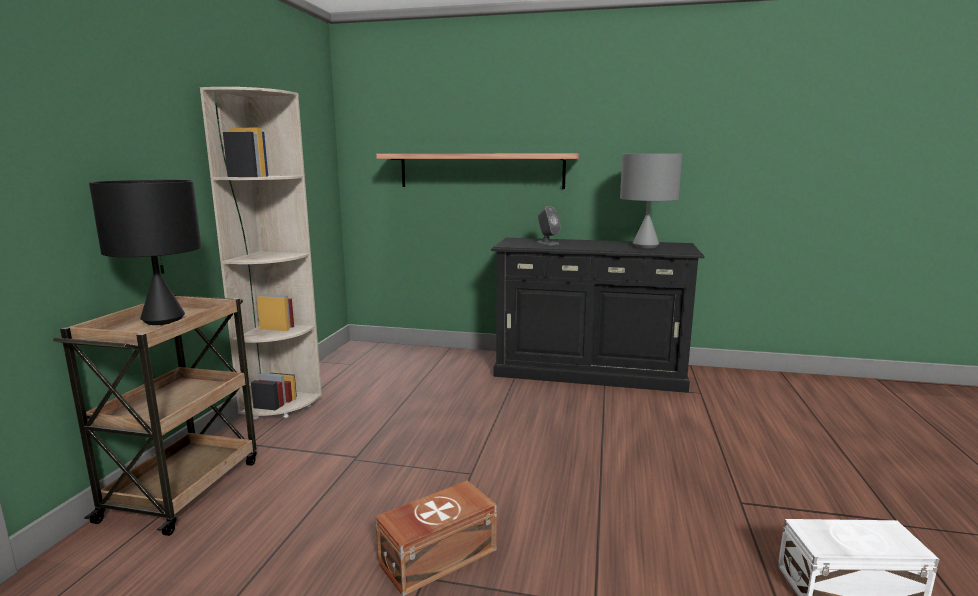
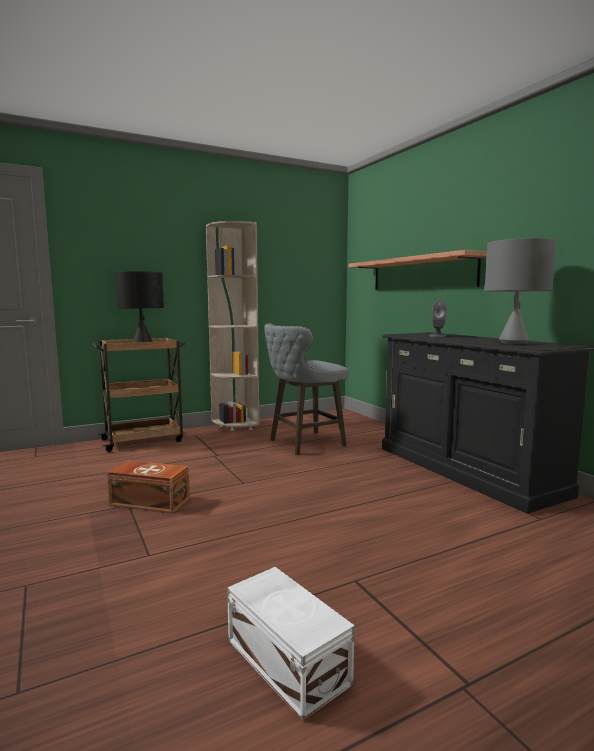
camera: 50 degrees right, 5 degrees down
(413, 399) = (303, 443): none -> grey stool

